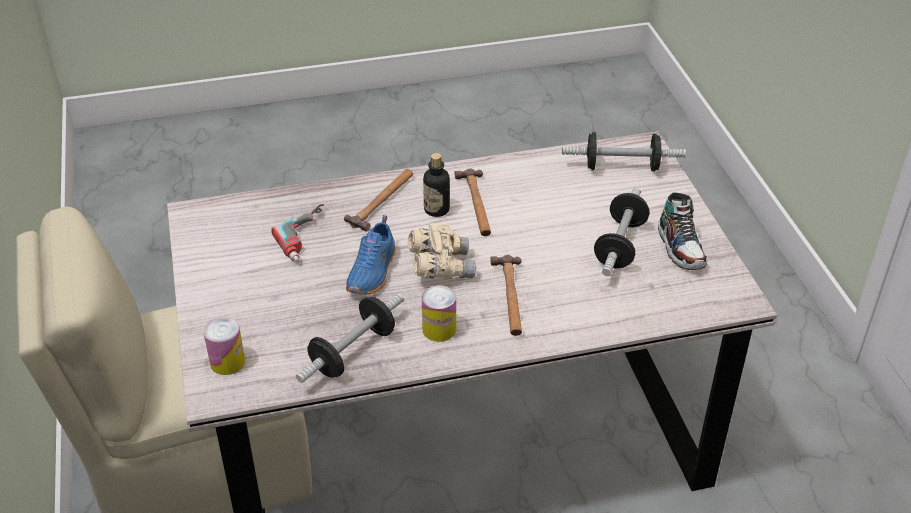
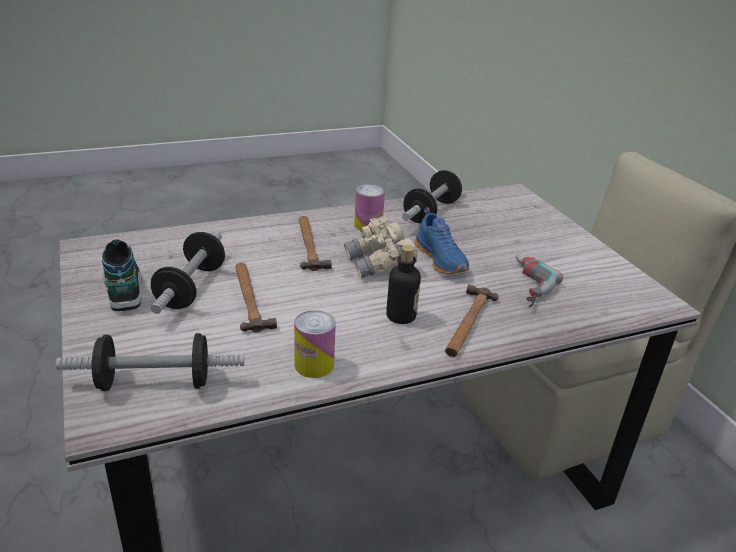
camera: 170 degrees right, 10 degrees down
(227, 362) = (520, 206): can -> can (314, 365)
(373, 272) = (442, 259): blue shoe -> blue shoe turned 150 degrees clockwise
(476, 204) = (356, 324): hammer -> hammer (250, 299)

